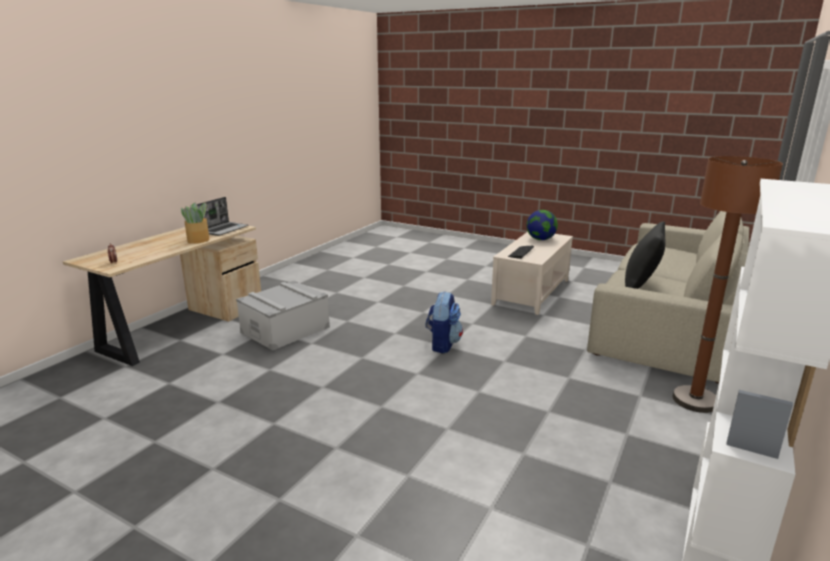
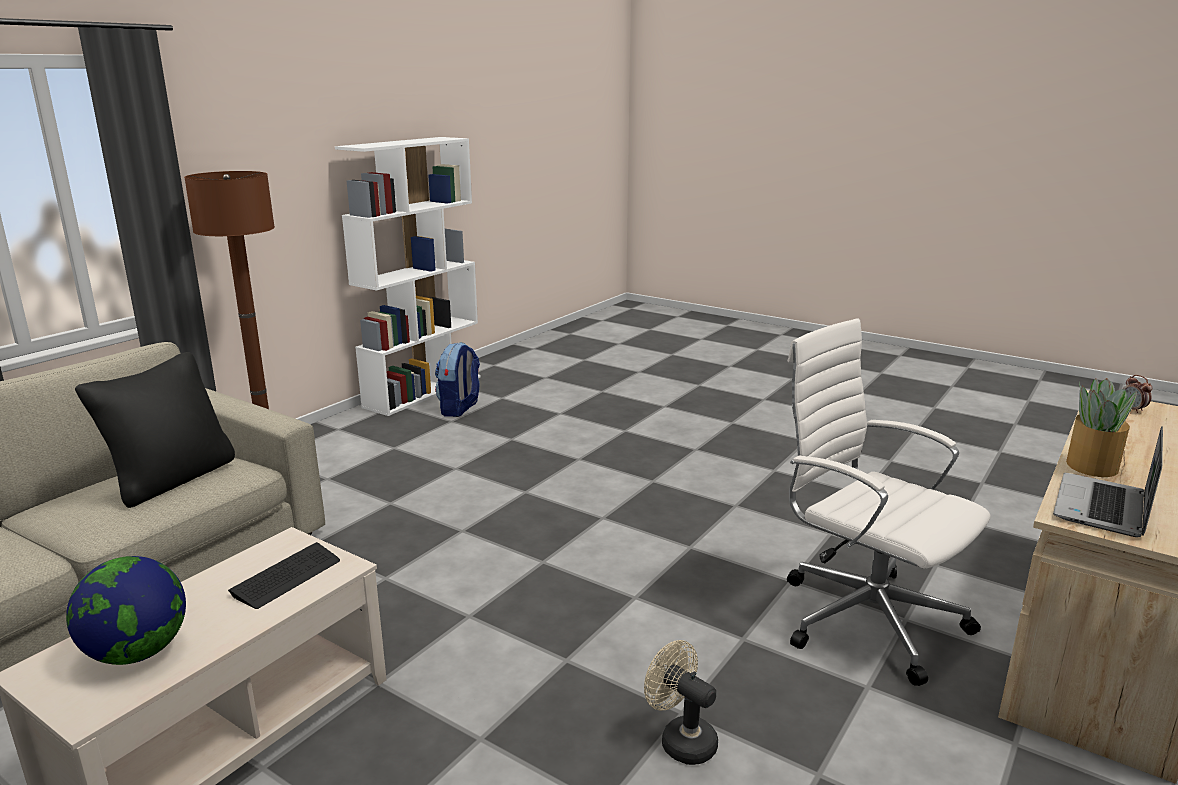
camera: 175 degrees left, 0 degrees up
(285, 330) = (865, 617): grey storage box -> white office chair
(379, 296) = (681, 740): none -> beige fan
(442, 344) = (548, 566): backpack -> backpack (460, 409)

